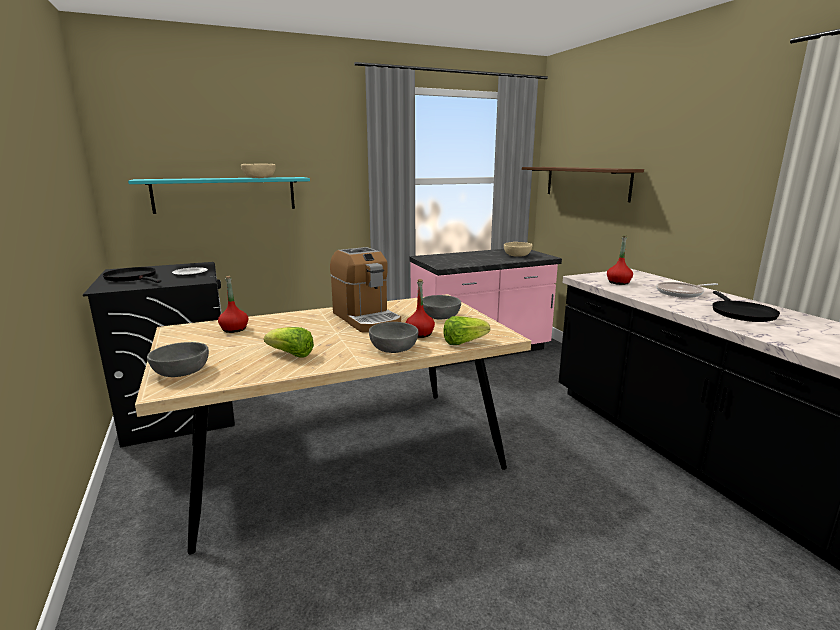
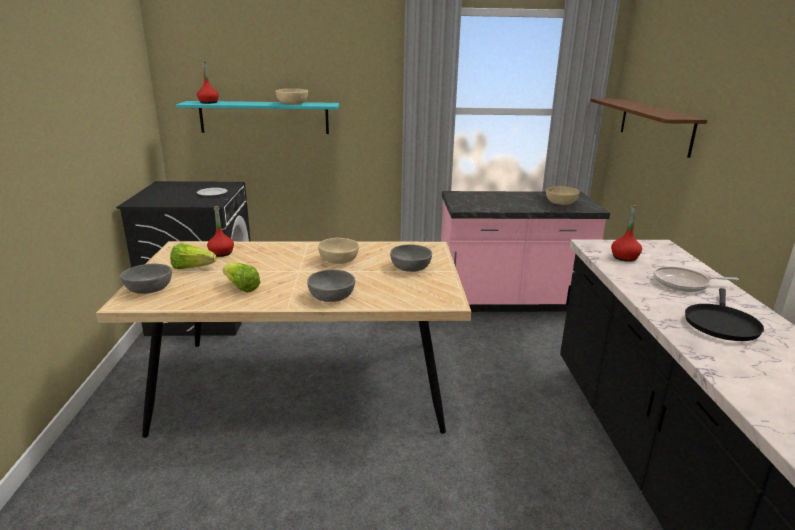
camera: 20 degrees right, 5 degrees up
(132, 278) = (165, 193): black frying pan -> none
(366, 319) = (339, 259): coffee machine -> beige bowl
(420, 334) = (370, 285): red bottle -> red bottle (208, 102)
(463, 342) = (401, 301): lettuce -> lettuce (192, 268)

